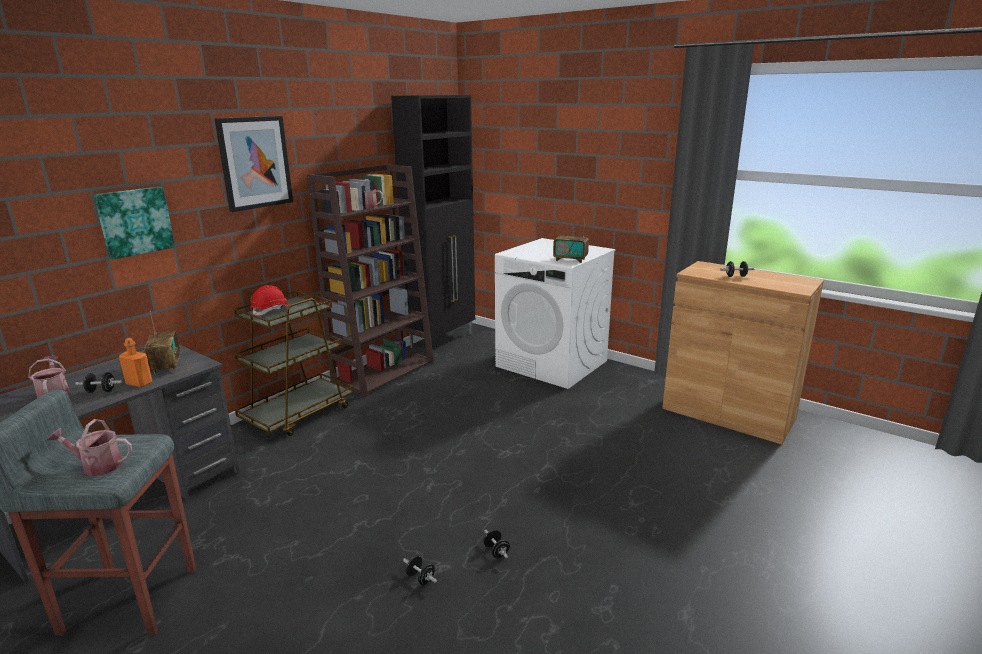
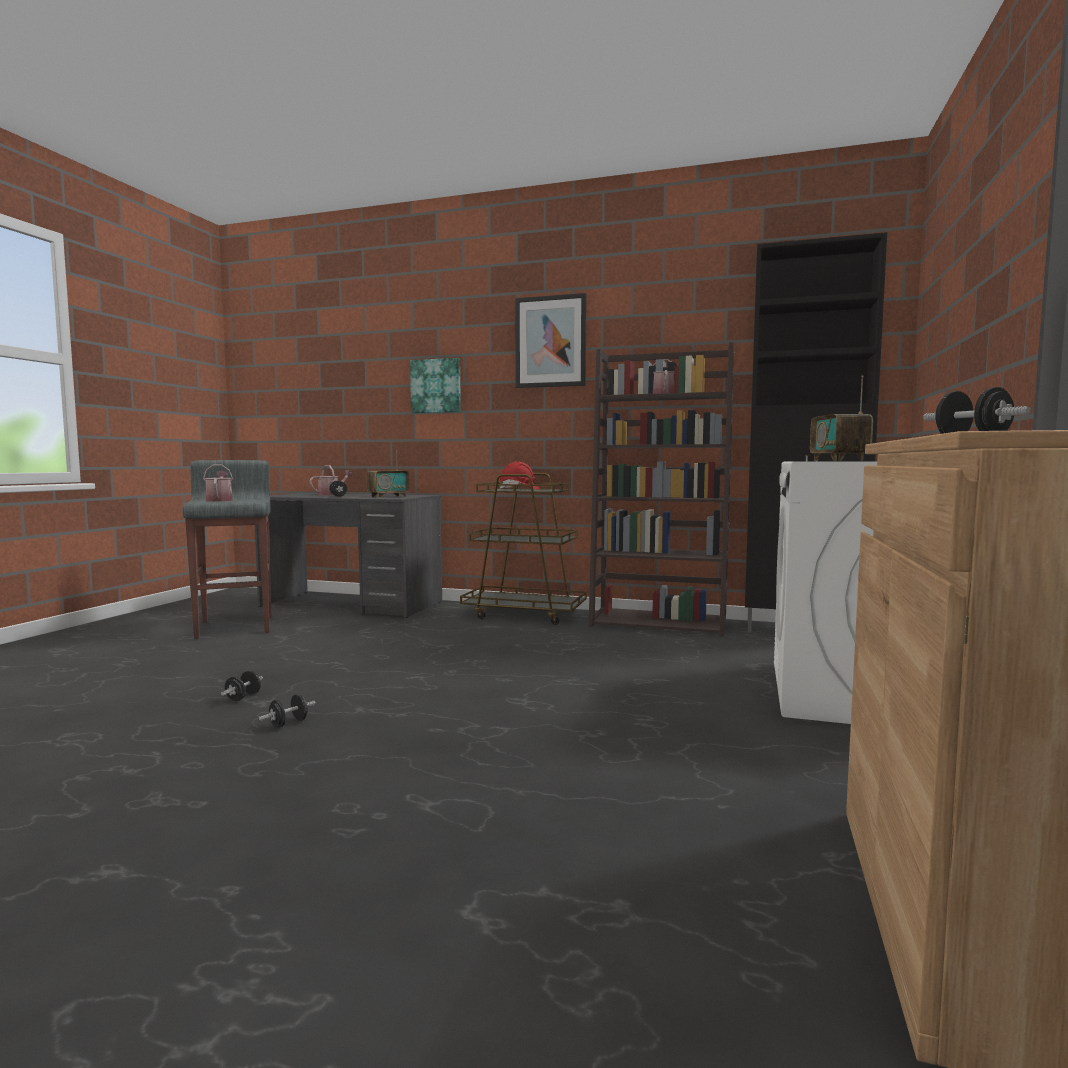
camera: 70 degrees right, 15 degrees down
(139, 383) = (354, 497): orange bottle -> none

